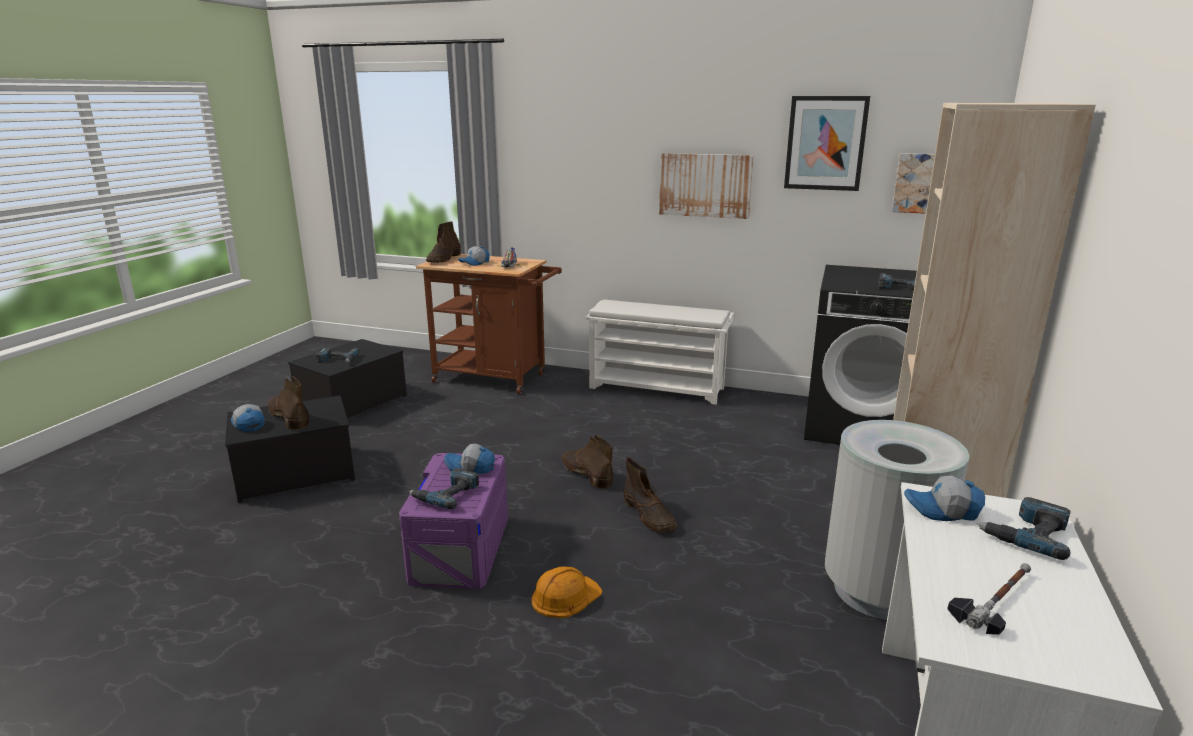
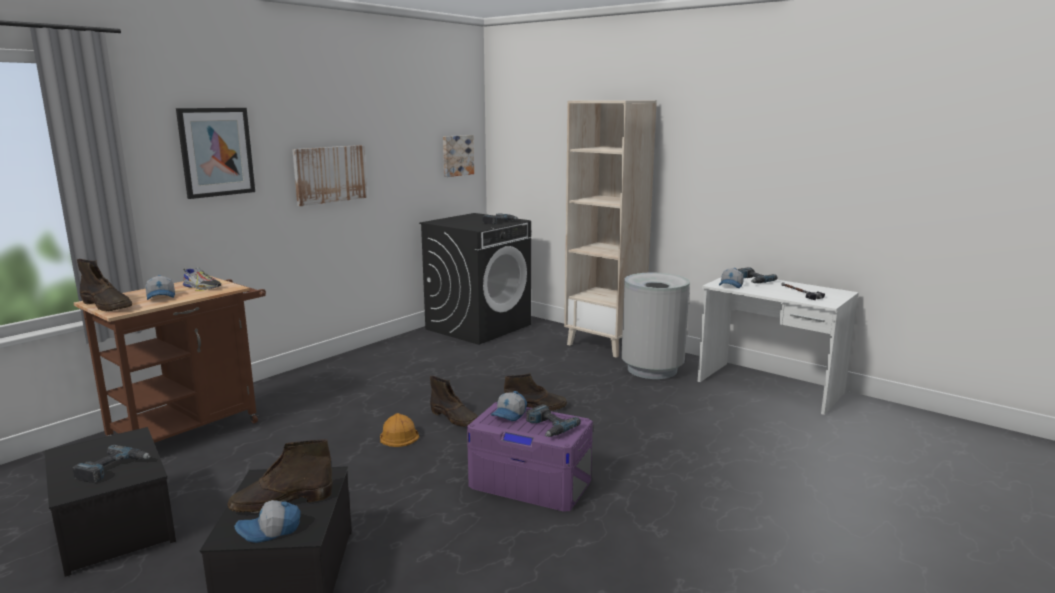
camera: 70 degrees left, 5 degrees down
(565, 596) = (616, 451): orange hard hat -> orange hard hat (398, 435)
(586, 473) = (455, 418): brown boot -> brown boot turned 120 degrees counterclockwise
(658, 388) = (333, 366): white shoe rack -> none
(825, 143) = (403, 132): picture -> picture (216, 152)

